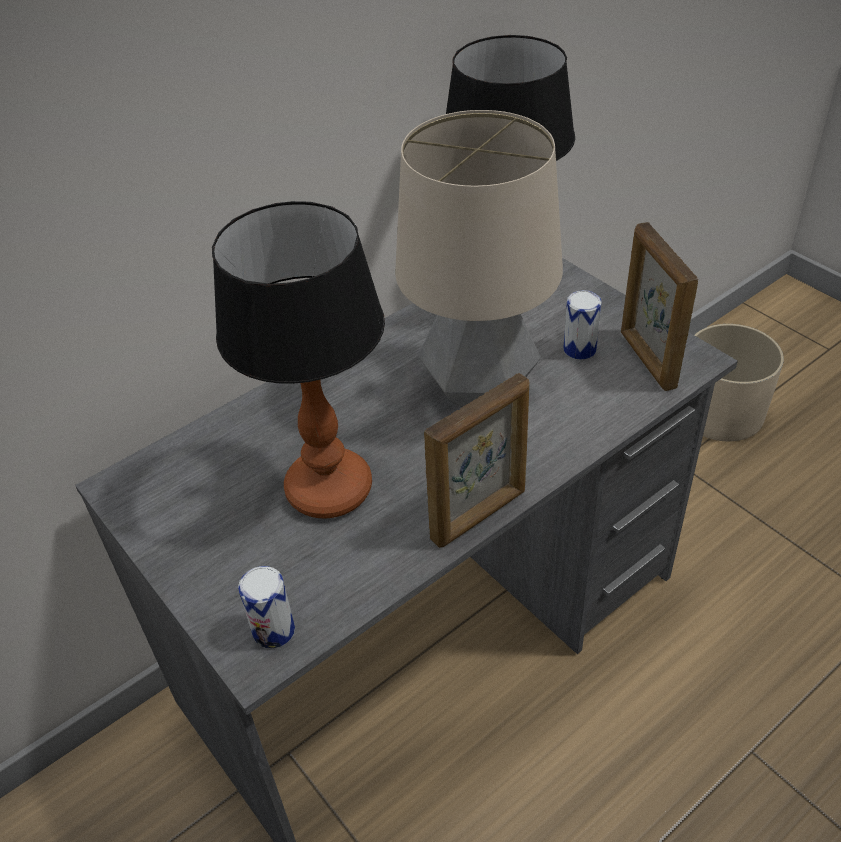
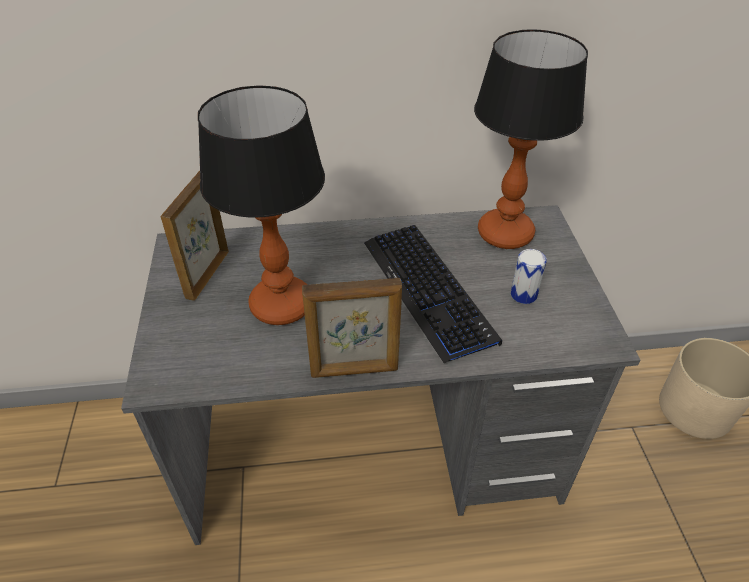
camera: 30 degrees right, 0 degrees up
(273, 630) = (176, 372): can -> none
(480, 392) = (428, 290): table lamp -> keyboard
(647, 360) = (567, 325): picture frame -> picture frame (206, 274)

